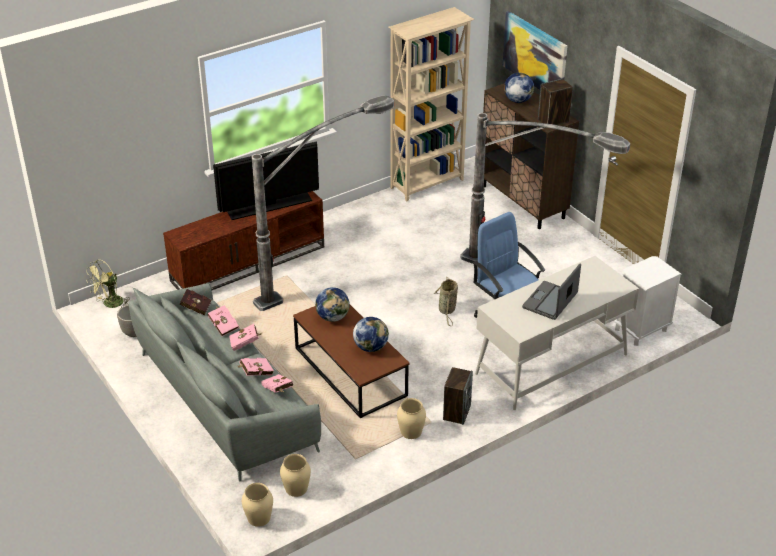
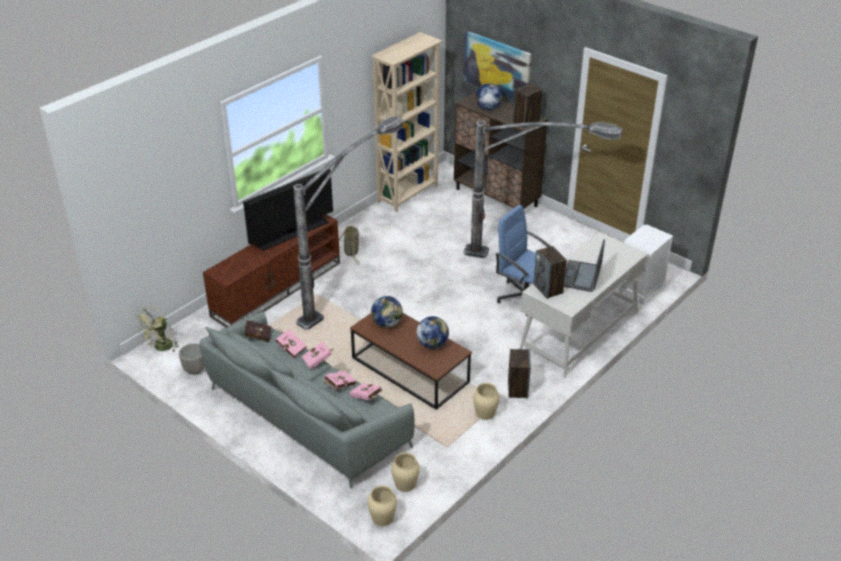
camera: 15 degrees left, 0 degrees up
(447, 310) = (471, 301): basket -> basket (351, 253)
(507, 308) = (548, 289): none -> speaker

